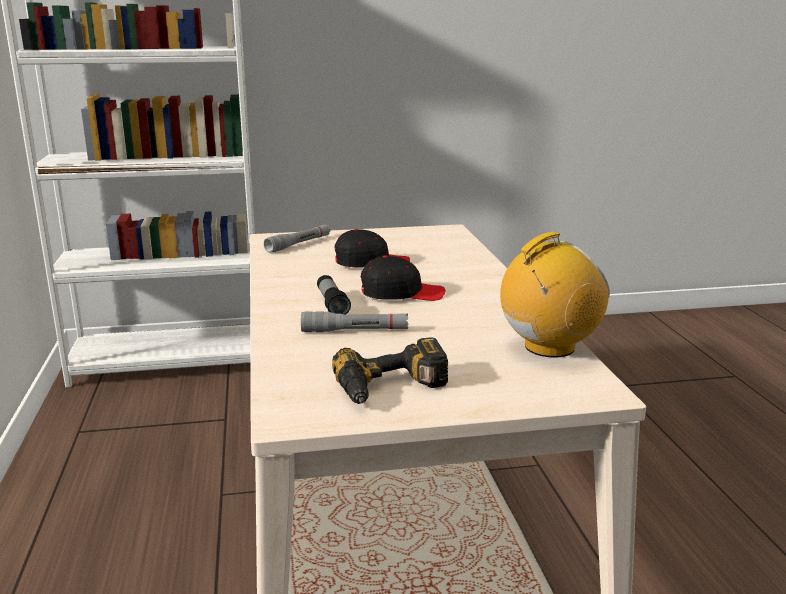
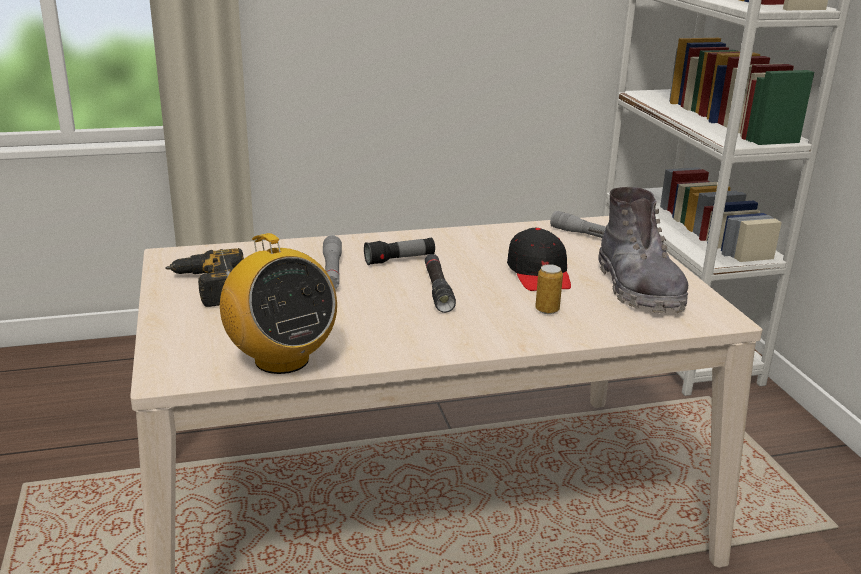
camera: 85 degrees right, 5 degrees up
(401, 241) = (638, 288): none -> grey boot
(401, 293) = (438, 289): black cap -> black flashlight
(440, 265) = (547, 310): none -> can

